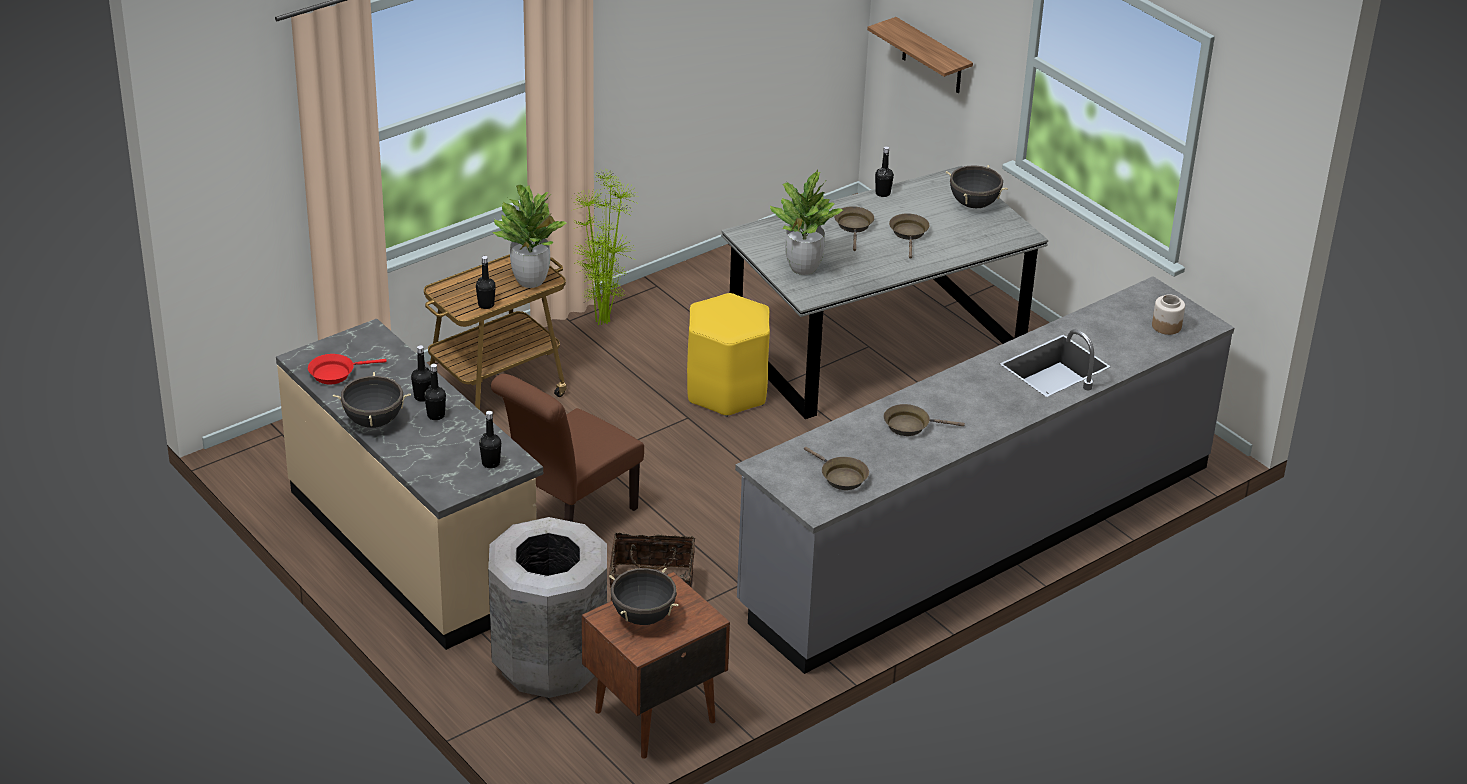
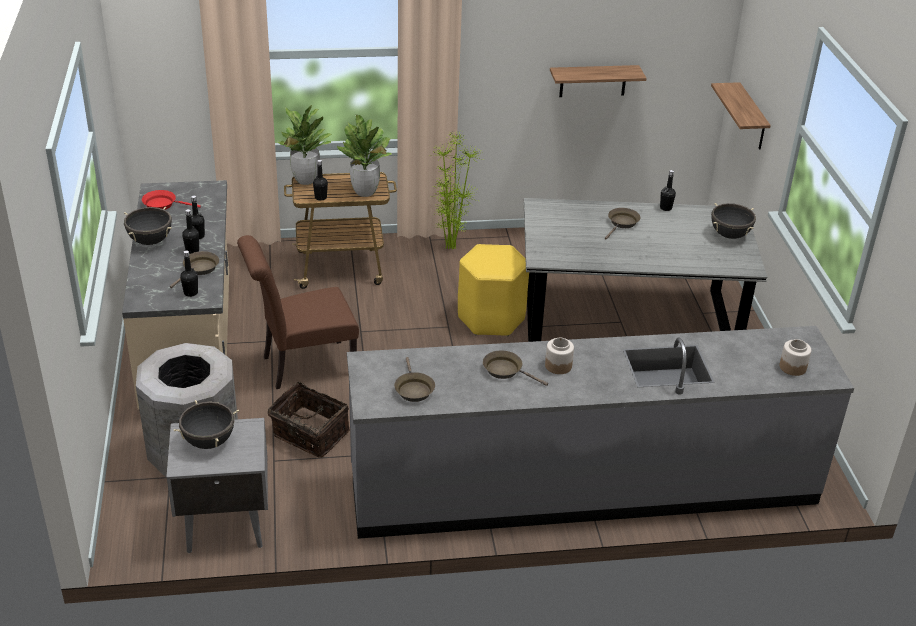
camera: 30 degrees right, 0 degrees up
(653, 716) = (224, 524): brown nightstand -> grey nightstand
(729, 60) = (593, 81): none -> shelf
(803, 268) = (556, 239): potted plant -> potted plant (305, 180)
(909, 234) = (659, 240): brown frying pan -> brown frying pan (199, 269)
(955, 402) = (558, 365): none -> jar

